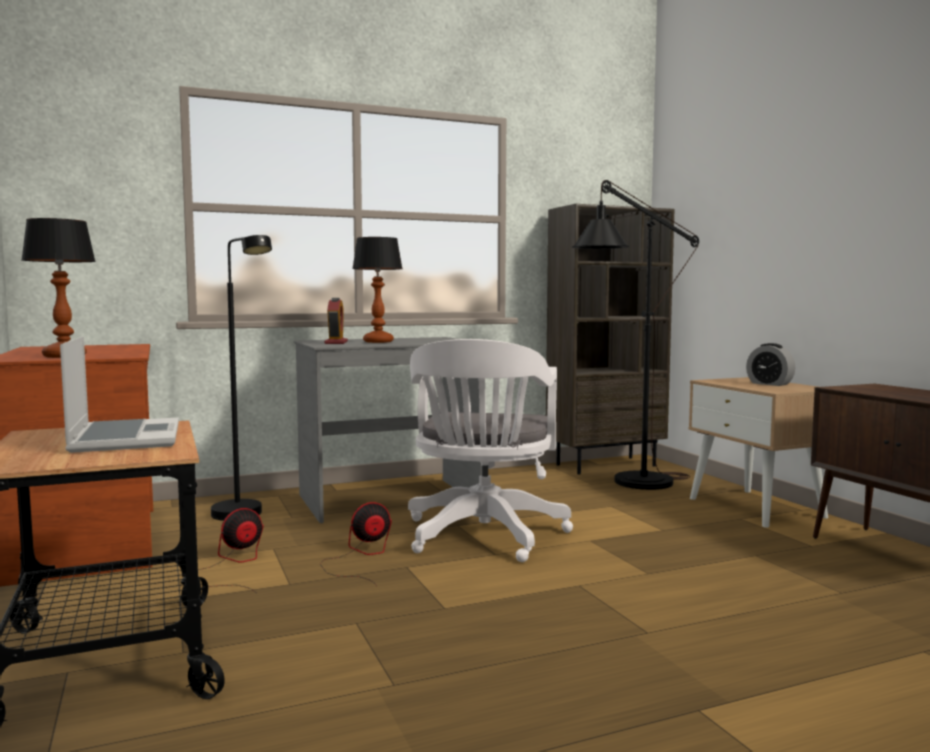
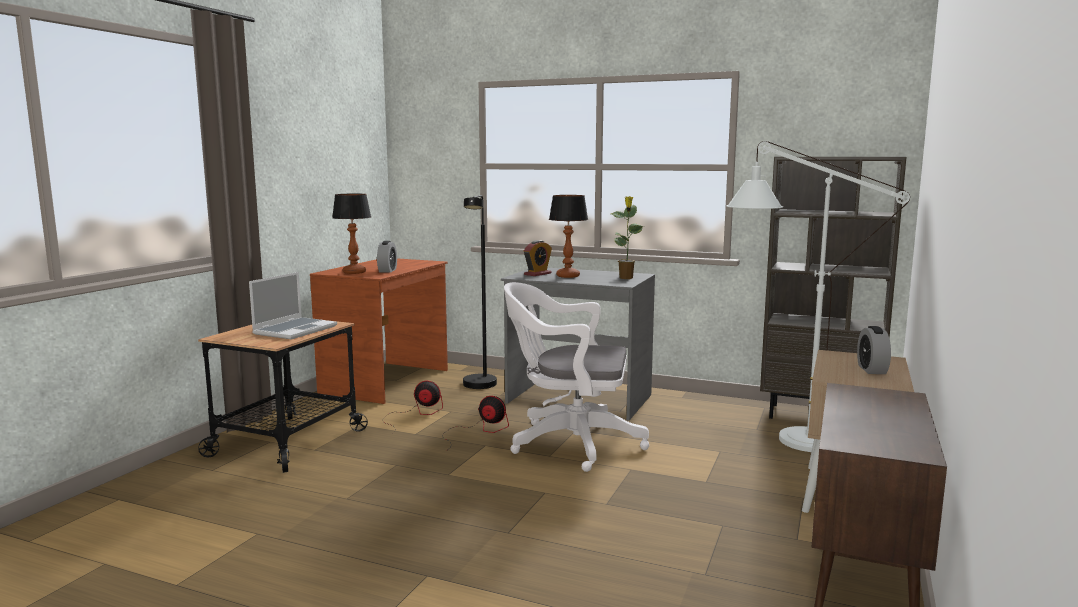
camera: 45 degrees right, 5 degrees up
(113, 352) = (387, 271): none -> alarm clock
(442, 339) = (626, 278): none -> potted plant
(483, 537) = (569, 443): white office chair -> white office chair turned 45 degrees clockwise
(631, 484) = (791, 440): black floor lamp -> white floor lamp

